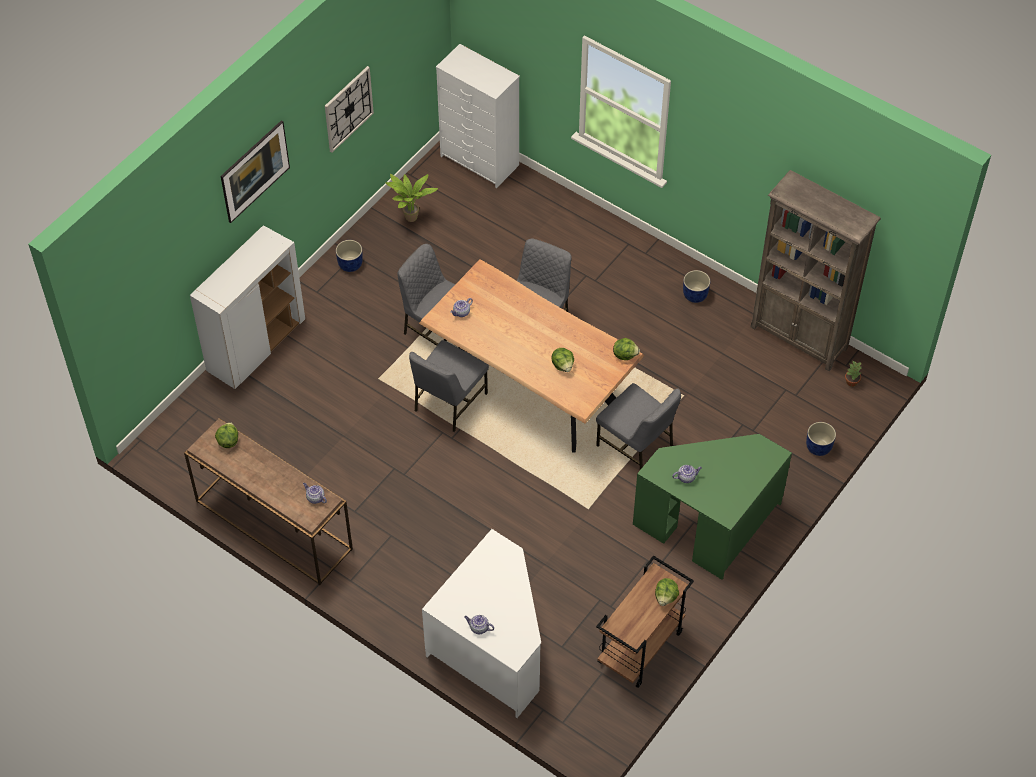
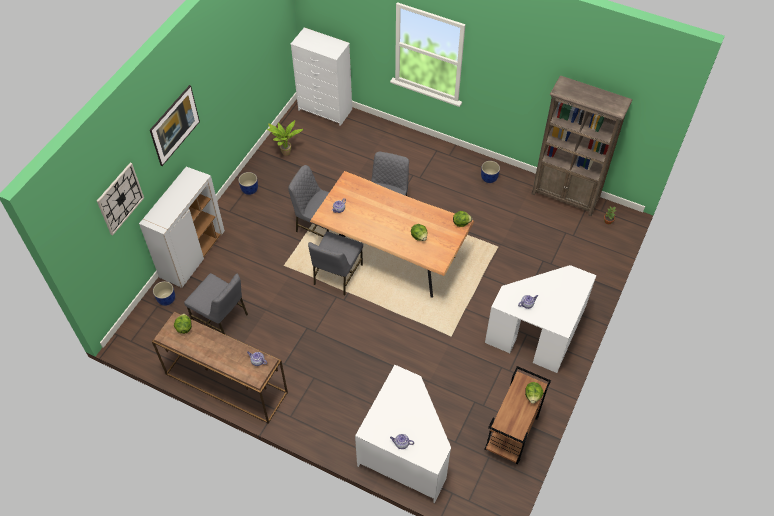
camera: 10 degrees left, 0 degrees up
(348, 109) = (235, 76): wall clock -> wall clock (120, 198)
(636, 446) = (474, 286): grey chair -> grey chair (221, 318)
(710, 524) = (538, 334): green desk -> white desk
(819, 447) = (598, 268): blue planter -> blue planter (167, 299)

